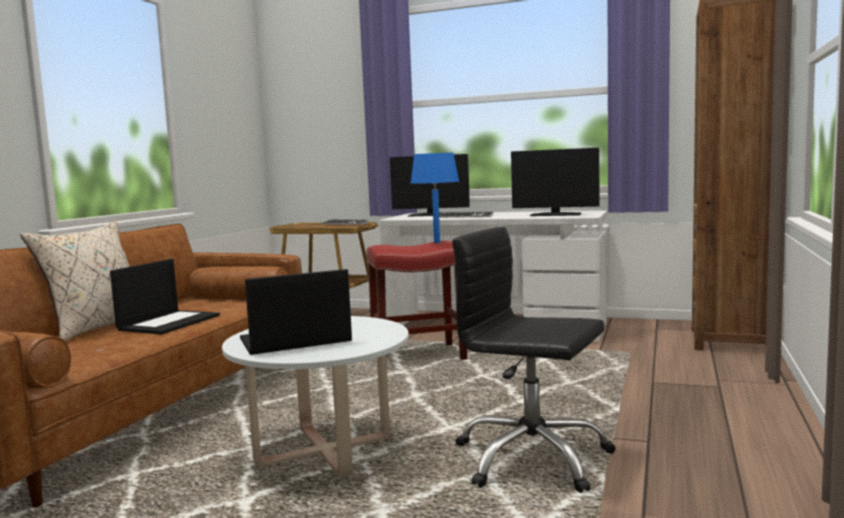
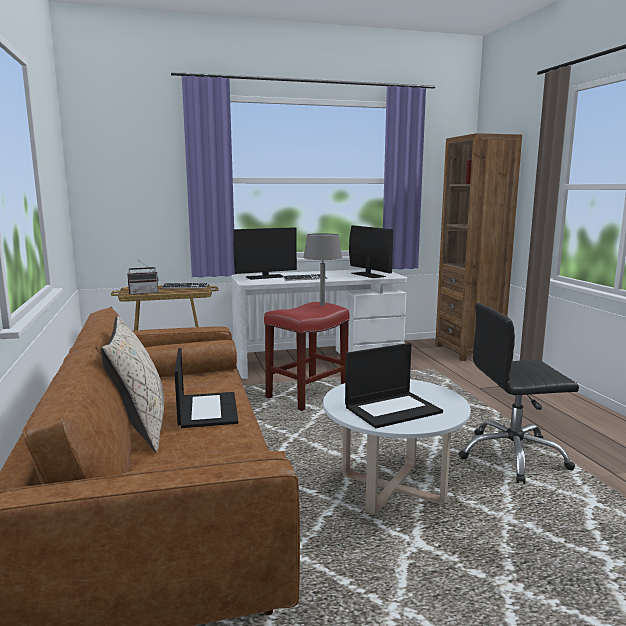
camera: 35 degrees left, 5 degrees up
(294, 226) = (143, 293): none -> radio
(294, 340) = (393, 409): laptop -> laptop turned 150 degrees counterclockwise
(437, 242) = (322, 304): blue table lamp -> grey table lamp
(555, 214) = (368, 275): monitor -> monitor turned 105 degrees counterclockwise

